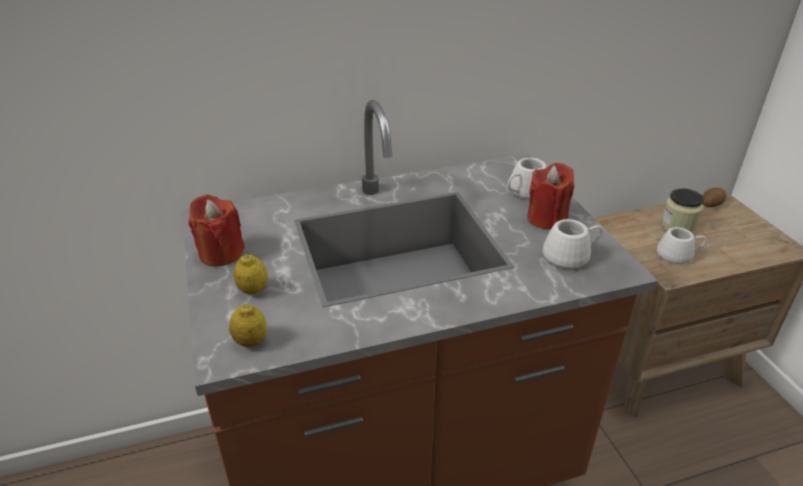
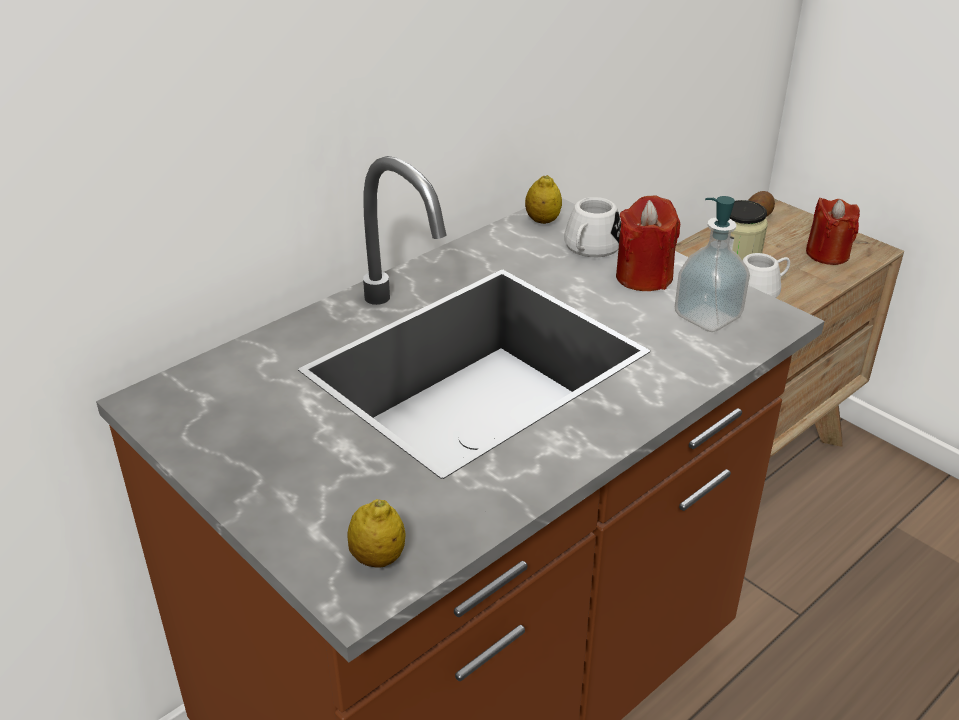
camera: 25 degrees left, 0 degrees up
(221, 253) = (223, 449): red candle -> red candle (827, 254)
(253, 290) = (320, 486): lemon -> lemon (542, 221)
(571, 255) = (707, 317): white mug -> soap dispenser

